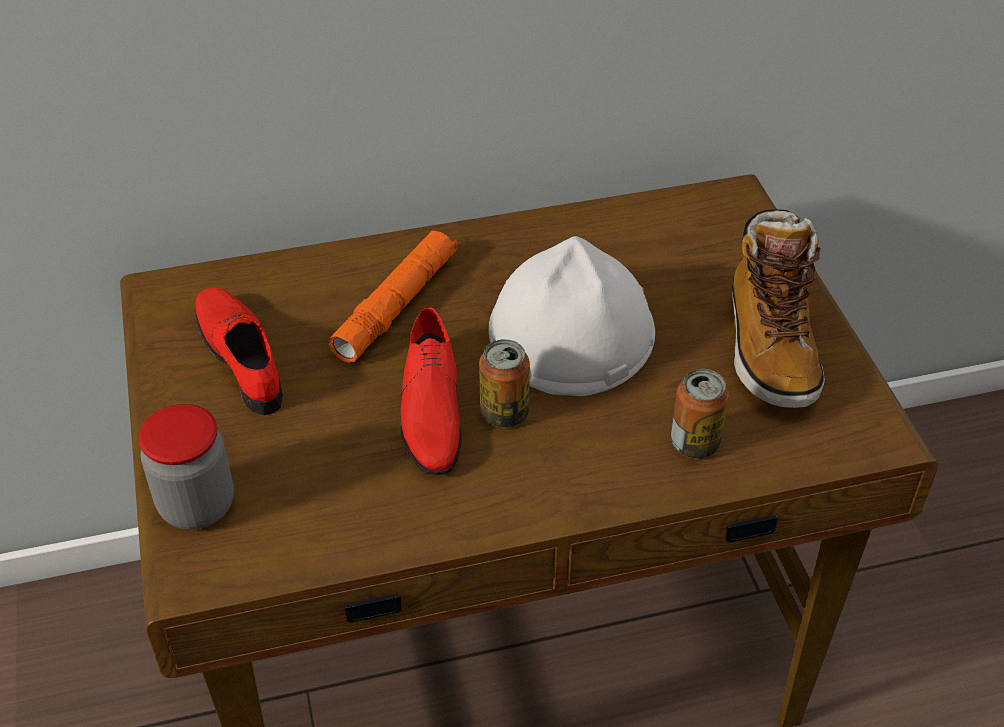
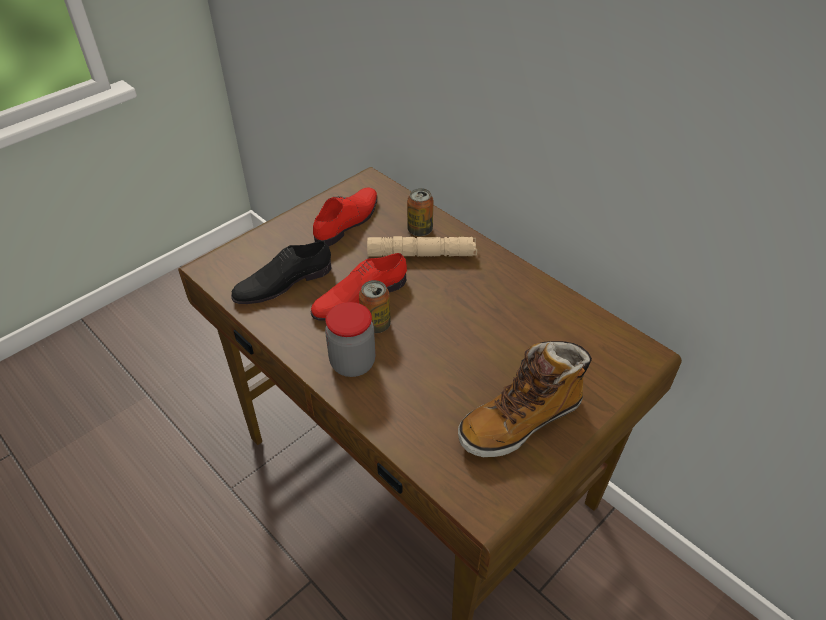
camera: 60 degrees right, 0 degrees up
(197, 505) = (248, 250): jar -> jar (352, 363)
(319, 487) = (282, 282): none -> black shoe
(396, 305) = (421, 254): orange flashlight -> beige flashlight
(570, 331) = (457, 326): white hard hat -> none
(694, 443) = (410, 413): can -> can (420, 230)

